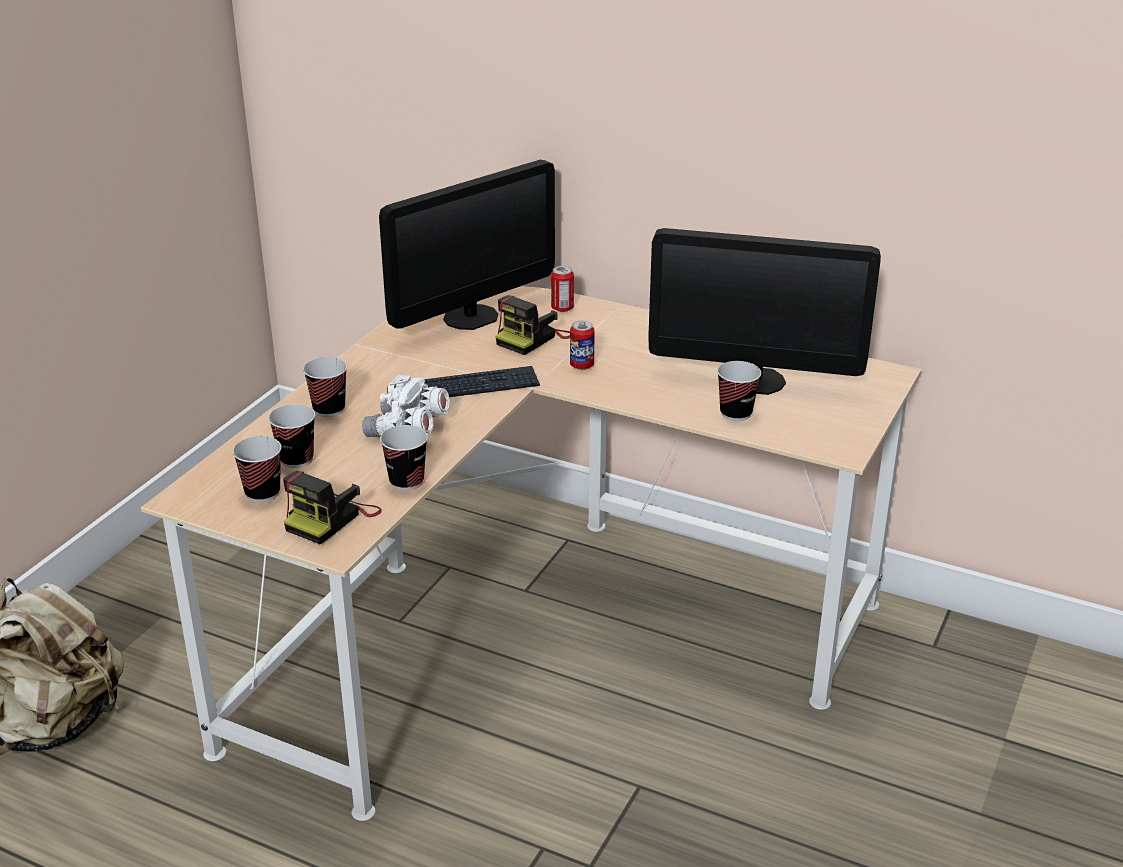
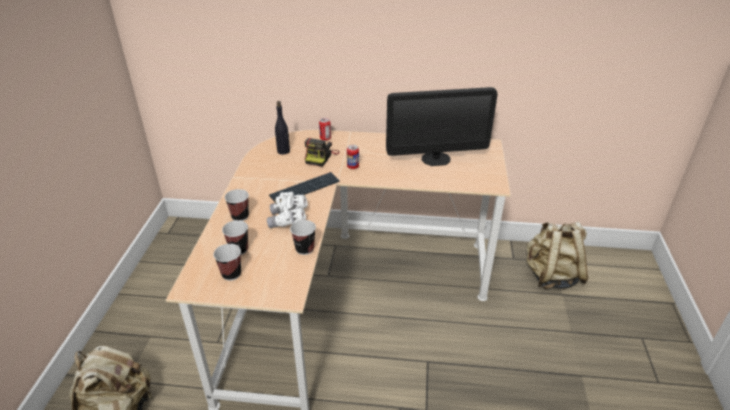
camera: 20 degrees left, 5 degrees up
(331, 518) = (277, 280): camera -> none
(470, 317) = (283, 151): monitor -> black bottle
(736, 413) = (438, 177): cup -> none
(1001, 699) = (551, 276): none -> beige backpack

